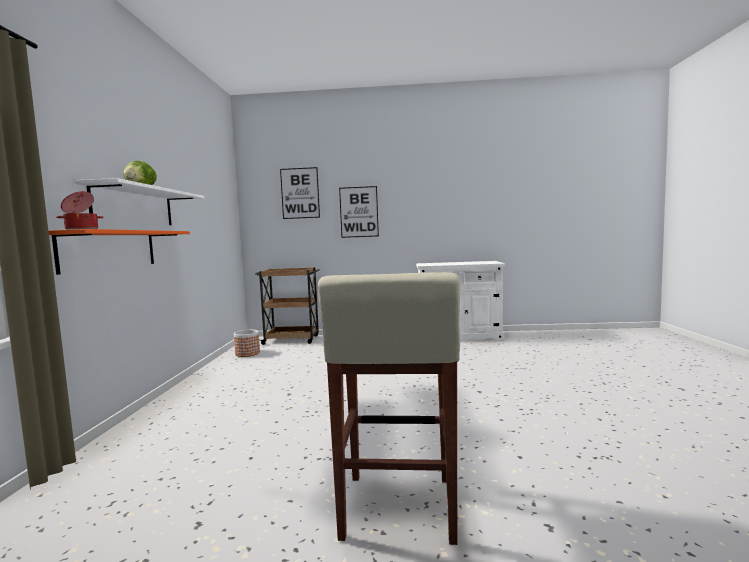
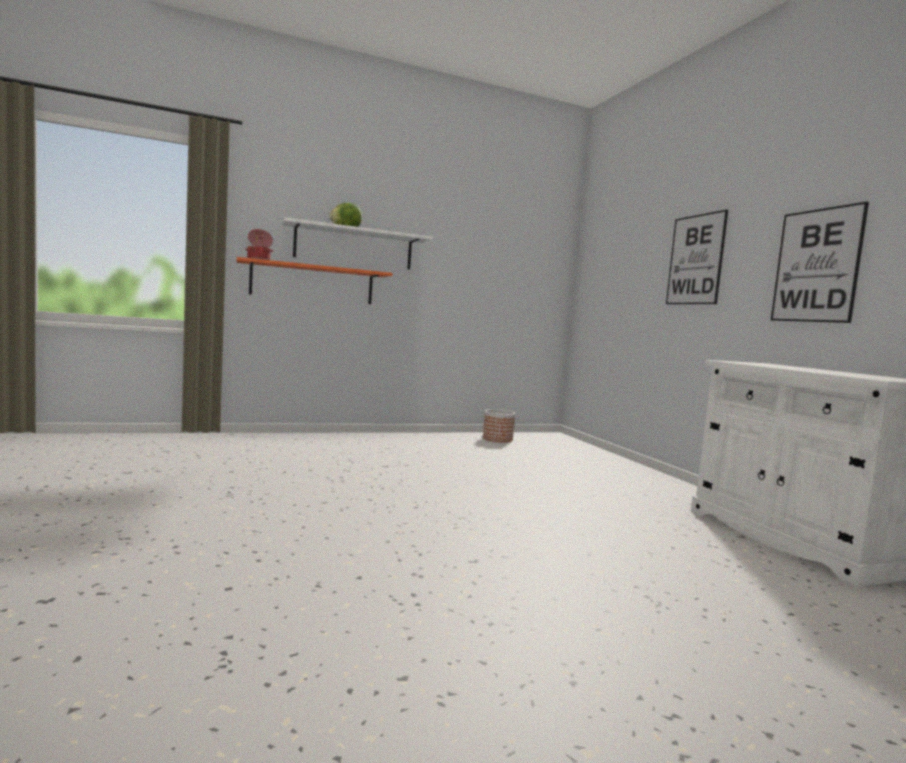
camera: 65 degrees right, 0 degrees up
(292, 340) = (575, 447): brown cart -> none
(300, 193) = (632, 233): picture -> picture (816, 265)
(398, 509) = (121, 527): beige stool -> none

